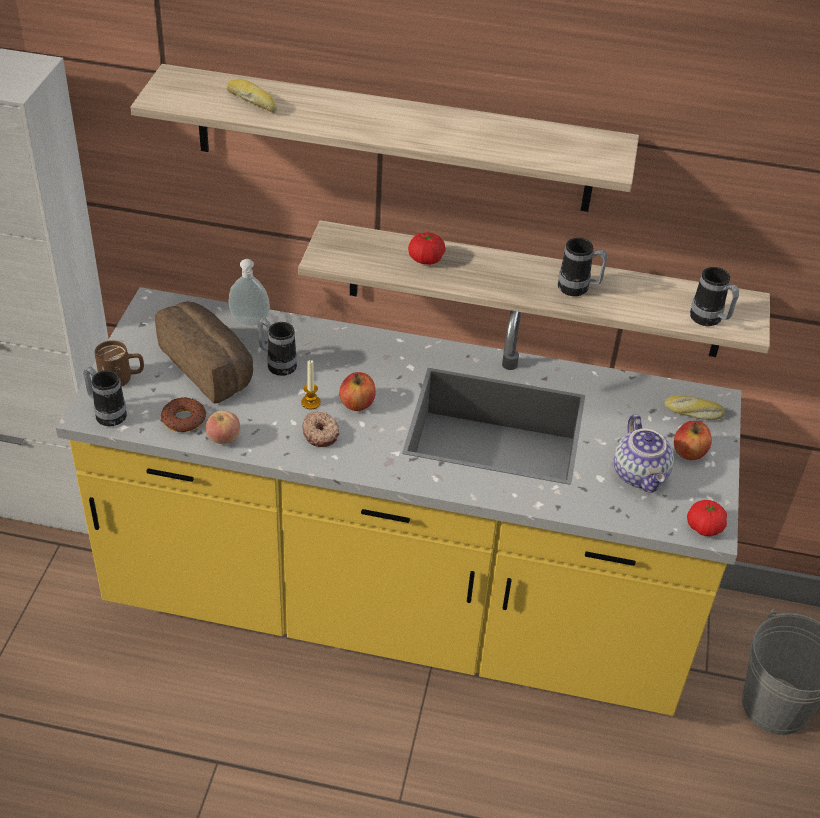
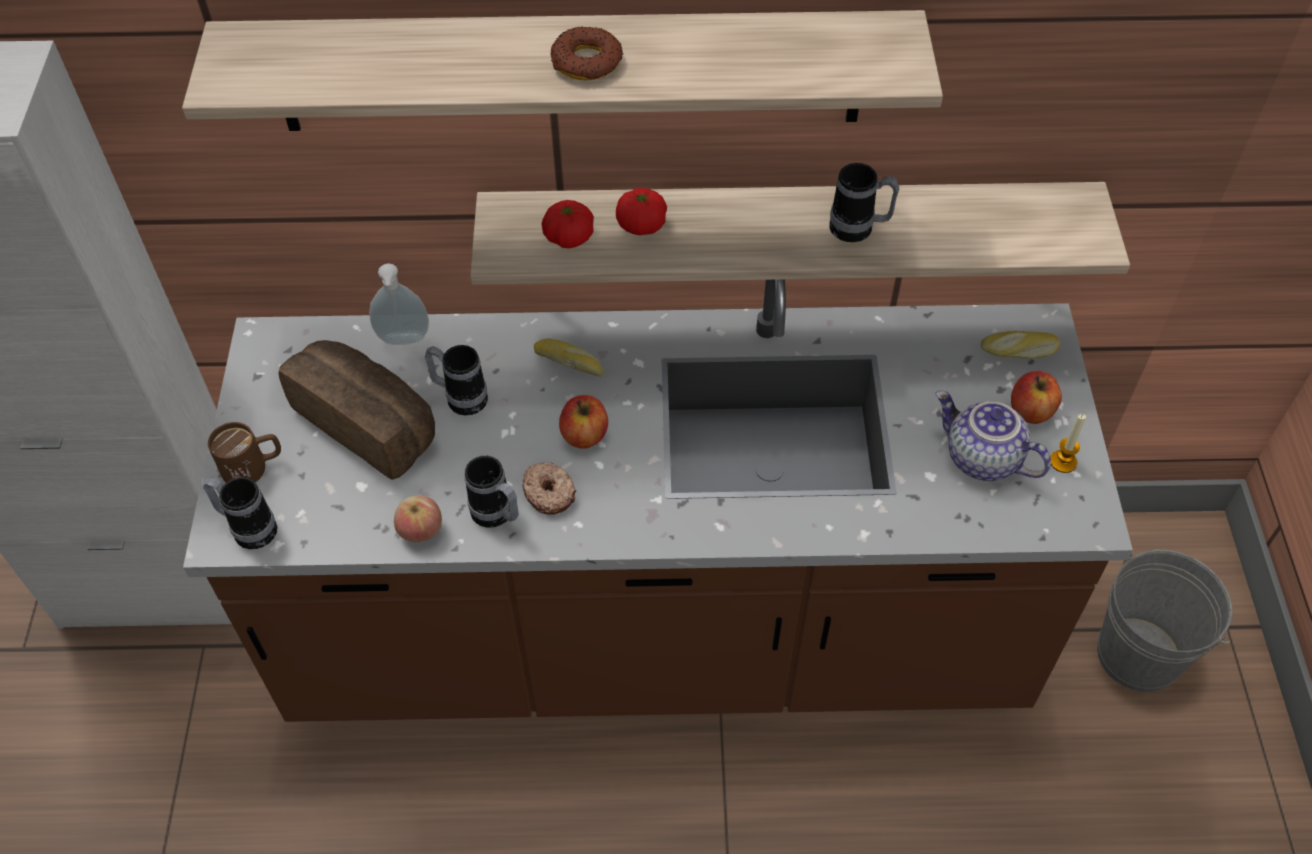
camera: 10 degrees left, 10 degrees up
(183, 419) = (357, 514): donut -> donut (586, 62)
(253, 102) = (363, 63): bread -> bread (570, 362)
(310, 402) = (522, 448): candle -> candle (1063, 462)
(397, 609) = (657, 635): yellow counter -> brown counter
(641, 475) = (981, 459): teapot -> teapot turned 150 degrees clockwise
(704, 527) = (1081, 518): tomato -> tomato (569, 237)
(709, 320) = (1043, 242): mug -> mug (497, 516)

